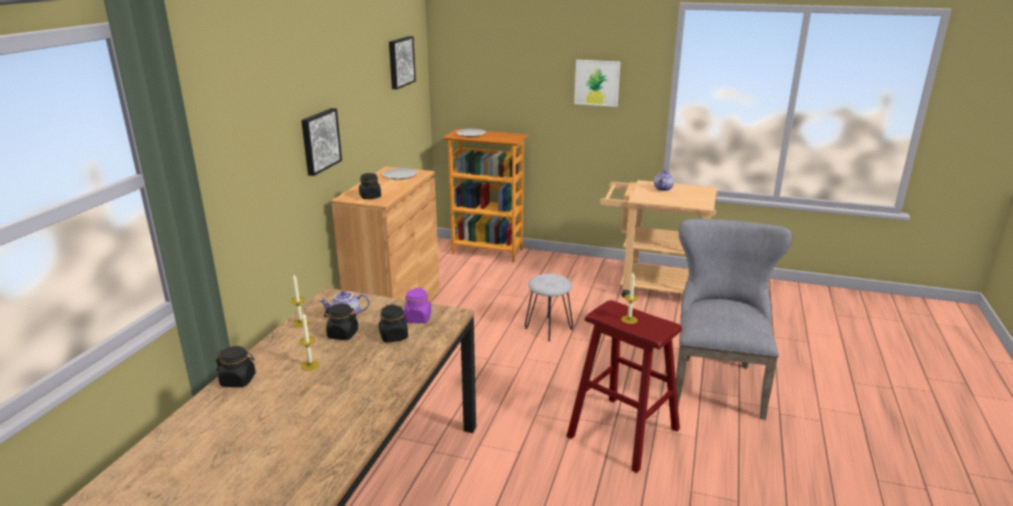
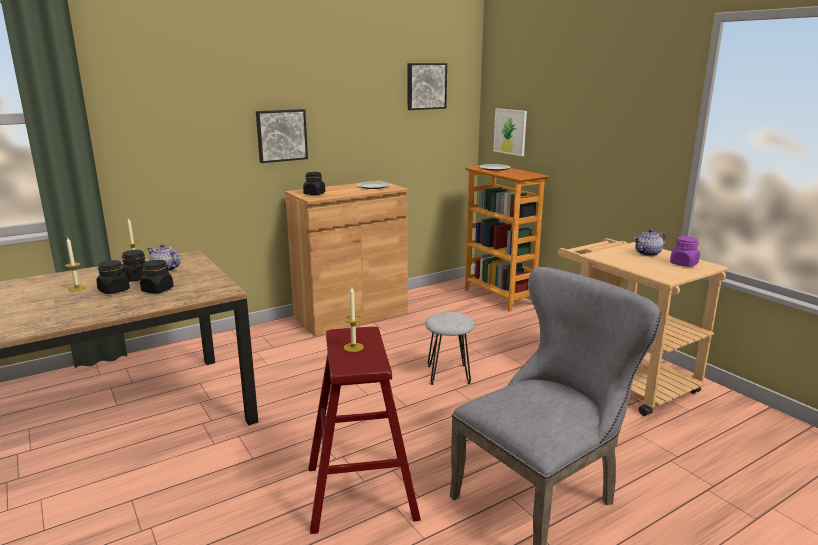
camera: 40 degrees right, 5 degrees down
(238, 380) = (30, 282): black jar -> black jar (114, 290)
(418, 318) = (199, 285): purple jar -> purple jar (683, 264)
(597, 83) = (617, 119): picture -> picture (510, 131)

